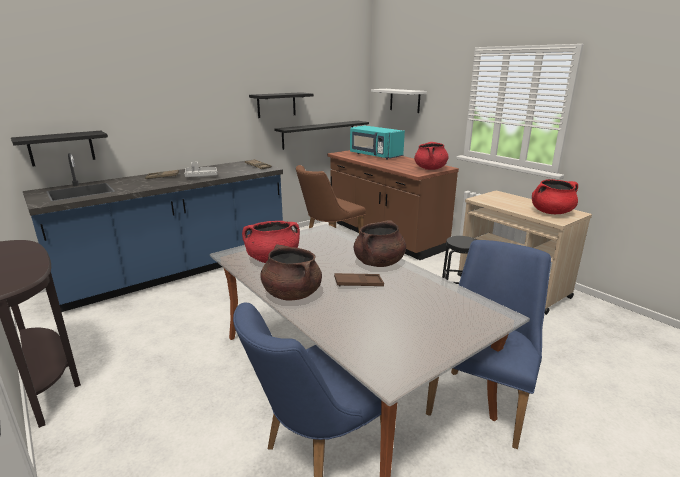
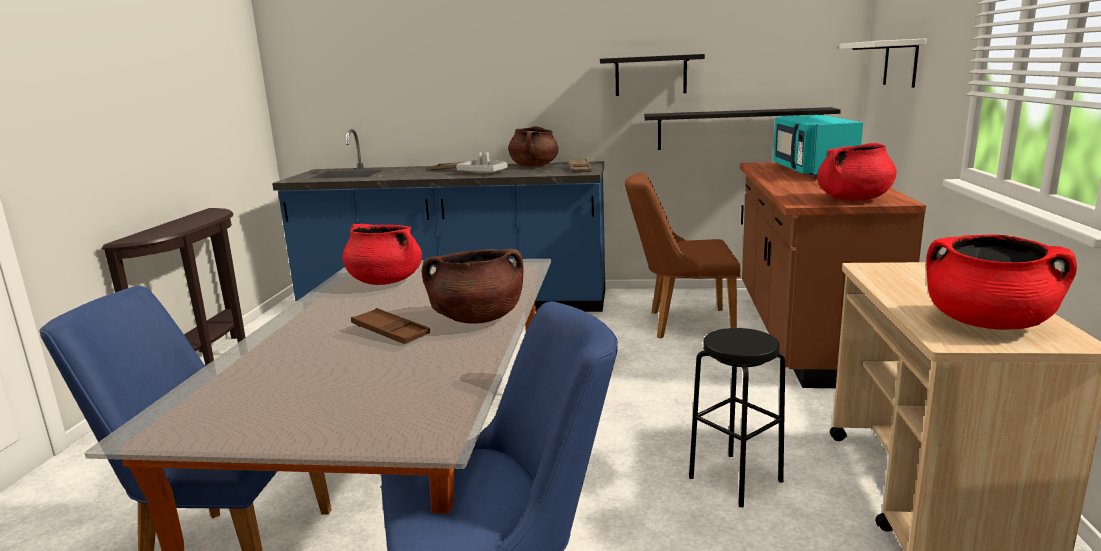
camera: 45 degrees right, 5 degrees down
(61, 148) = (354, 123): black shelf -> none
(291, 294) = (306, 319): brown cooking pot -> brown cooking pot (534, 166)

